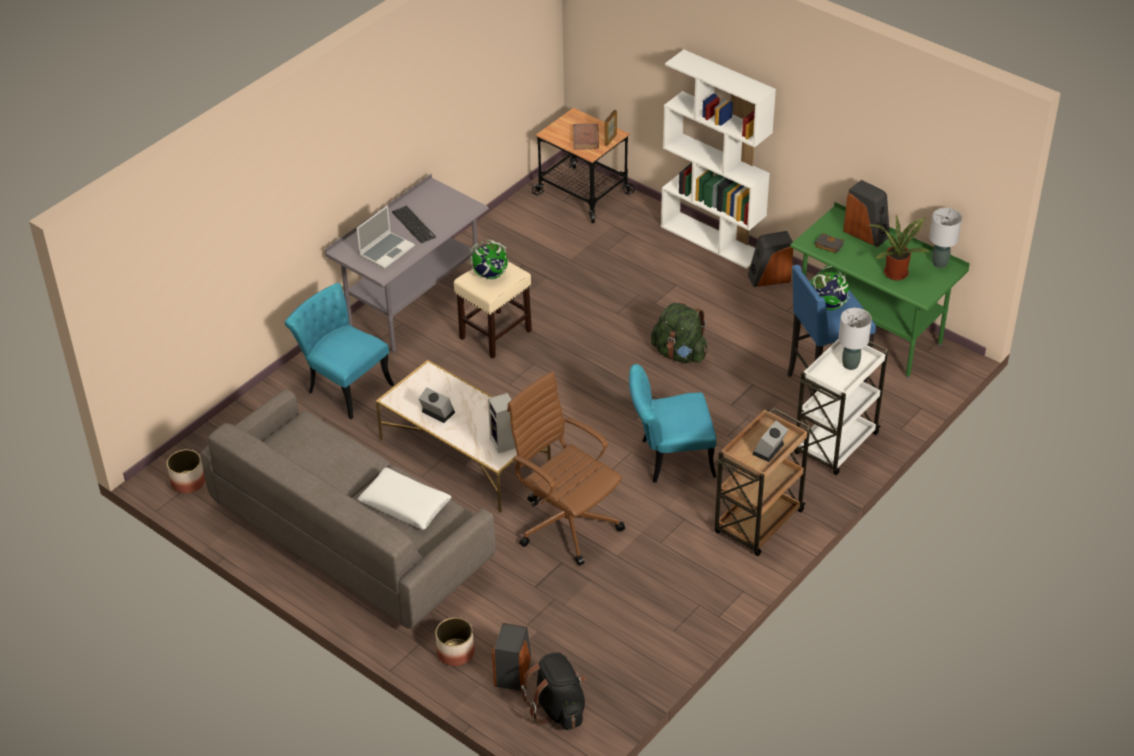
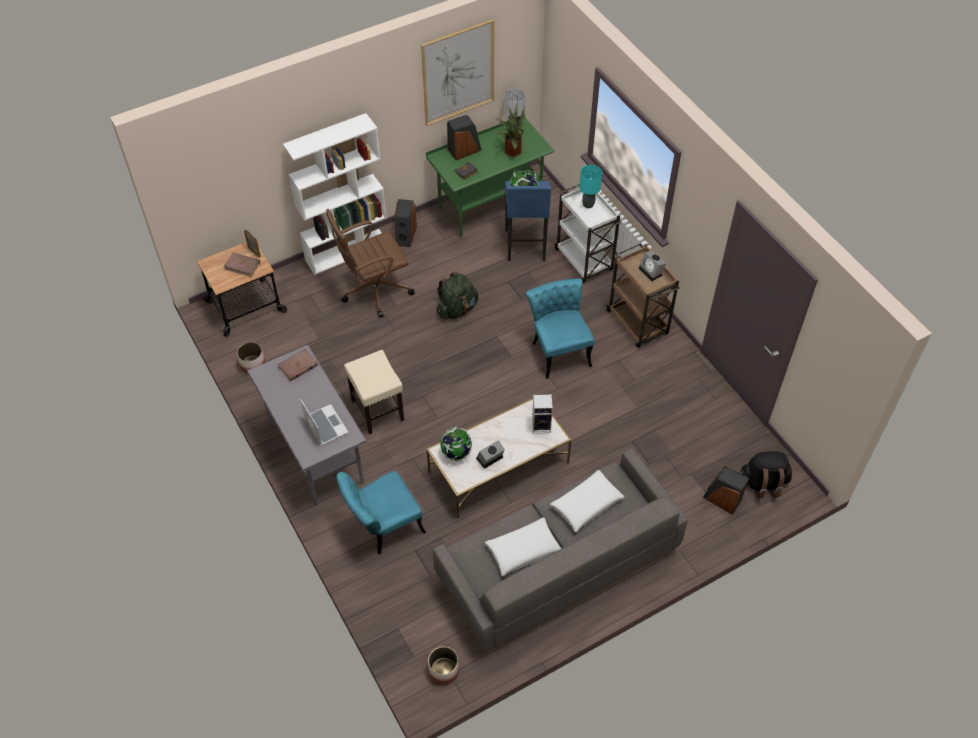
camera: 70 degrees left, 10 degrees up
(322, 467) = (523, 550): none -> white pillow
(413, 225) = (302, 399): keyboard -> none
(454, 209) = (298, 366): none -> brown book
(455, 652) = (694, 529): planter -> planter (253, 365)
(490, 275) = (370, 374): globe -> globe (456, 453)
(566, 523) = (595, 426): brown office chair -> brown office chair (374, 290)
(669, 459) = (558, 349): turquoise chair -> turquoise chair turned 150 degrees clockwise
(850, 365) = (588, 204): grey table lamp -> turquoise table lamp
(894, 132) = (458, 73): none -> picture

